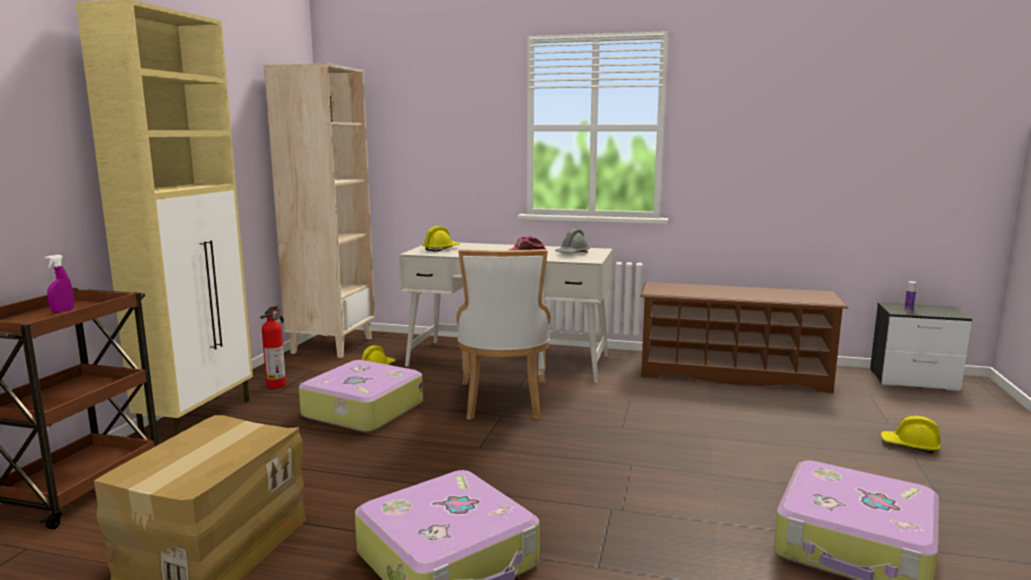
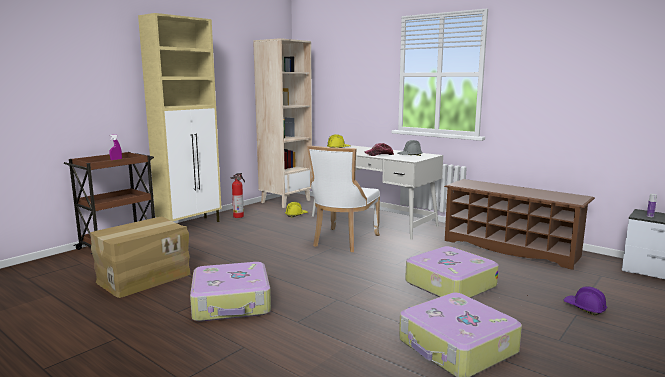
camera: 25 degrees right, 0 degrees up
(361, 410) = (265, 233): suitcase -> suitcase (449, 284)
(909, 445) = (584, 308): yellow hard hat -> purple hard hat

